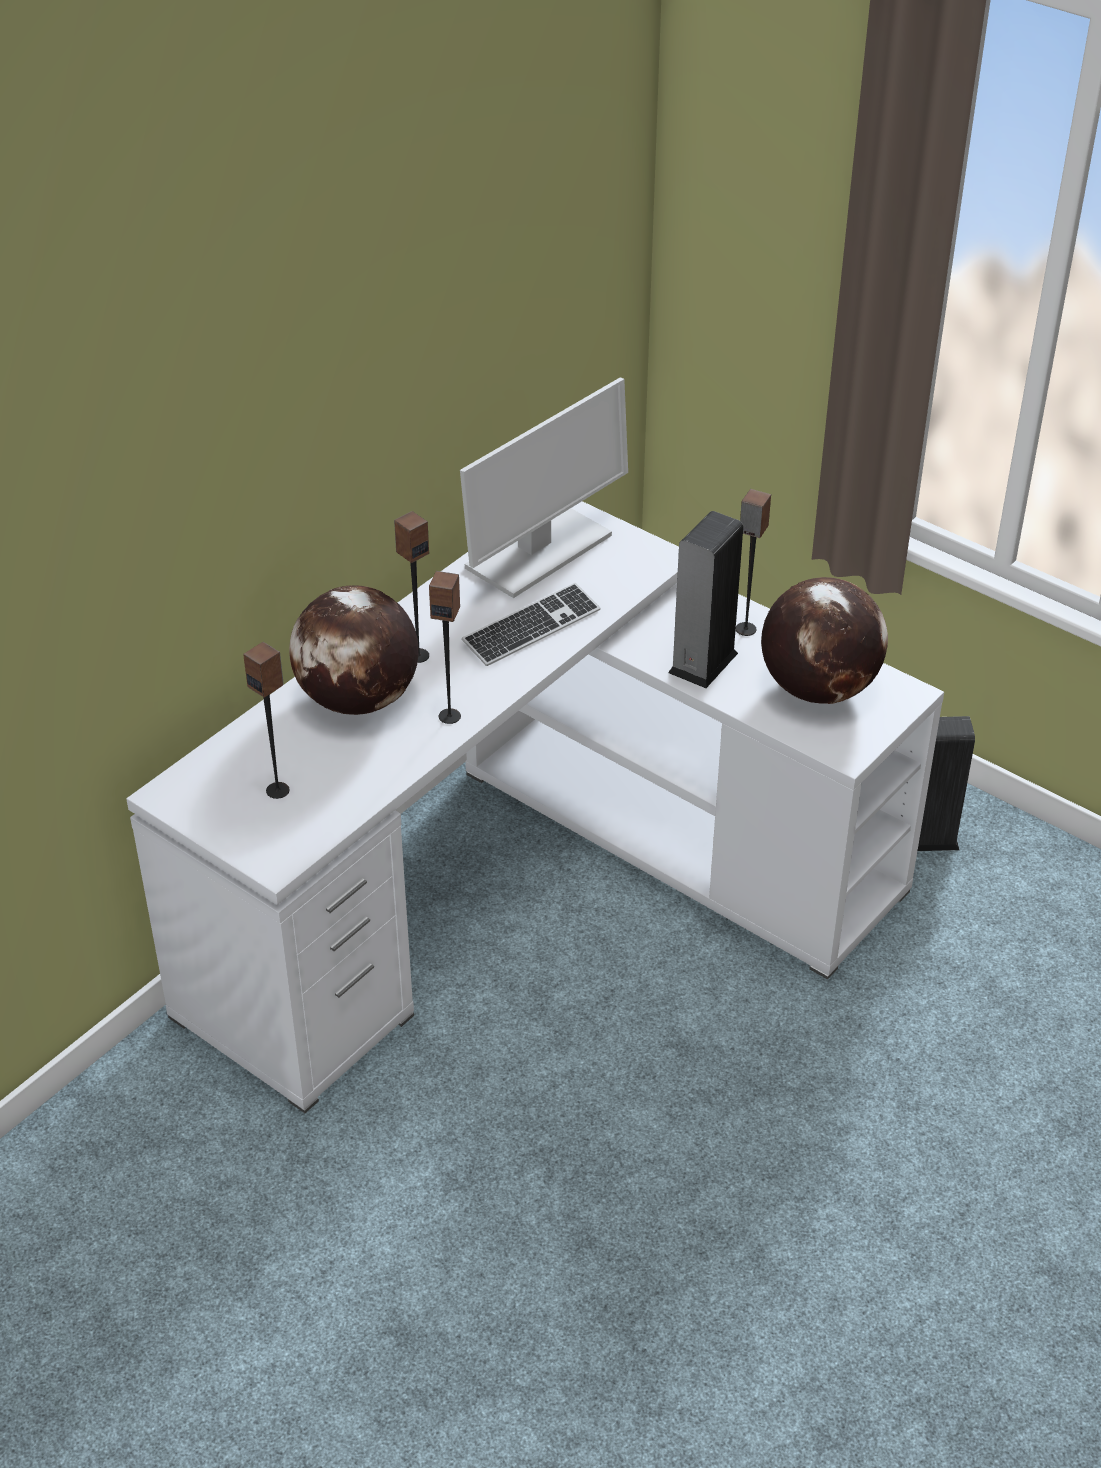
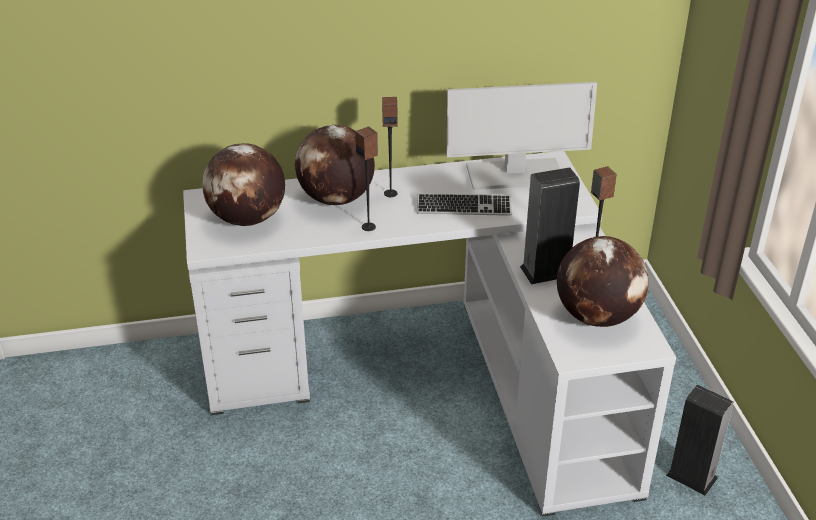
camera: 40 degrees right, 5 degrees down
(278, 790) = (248, 219): speaker -> globe

